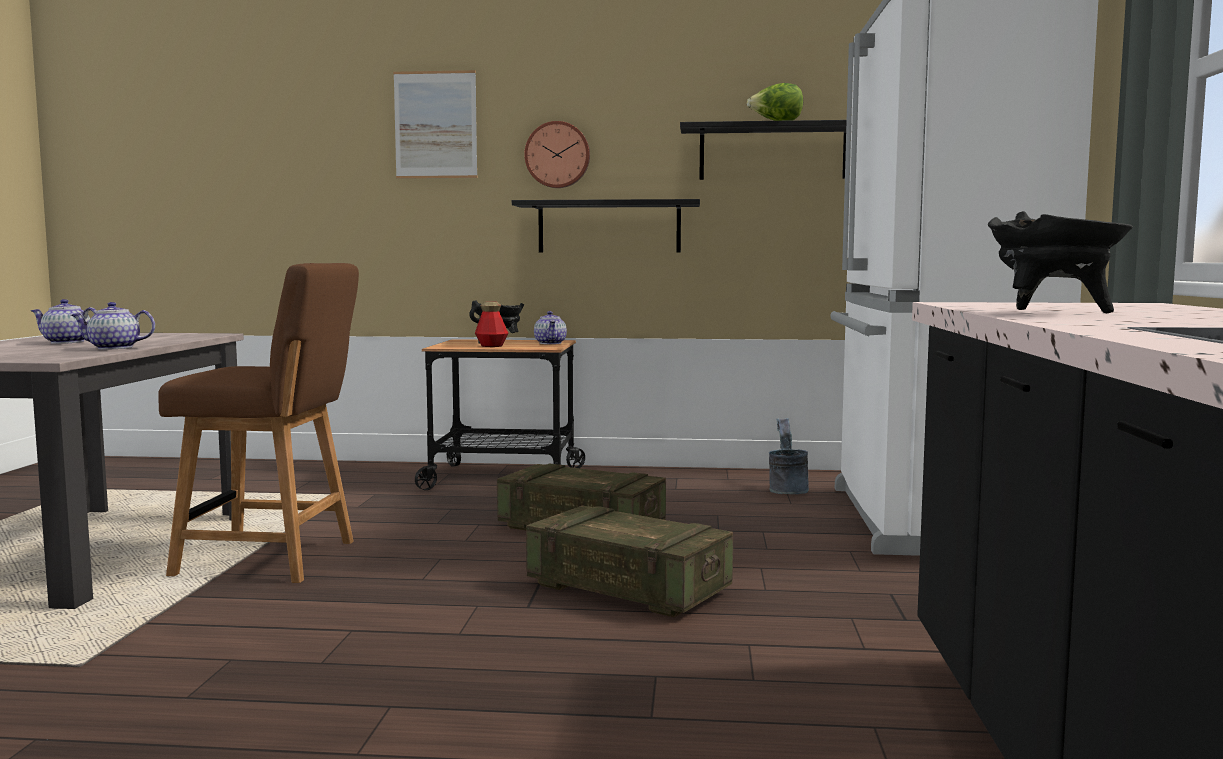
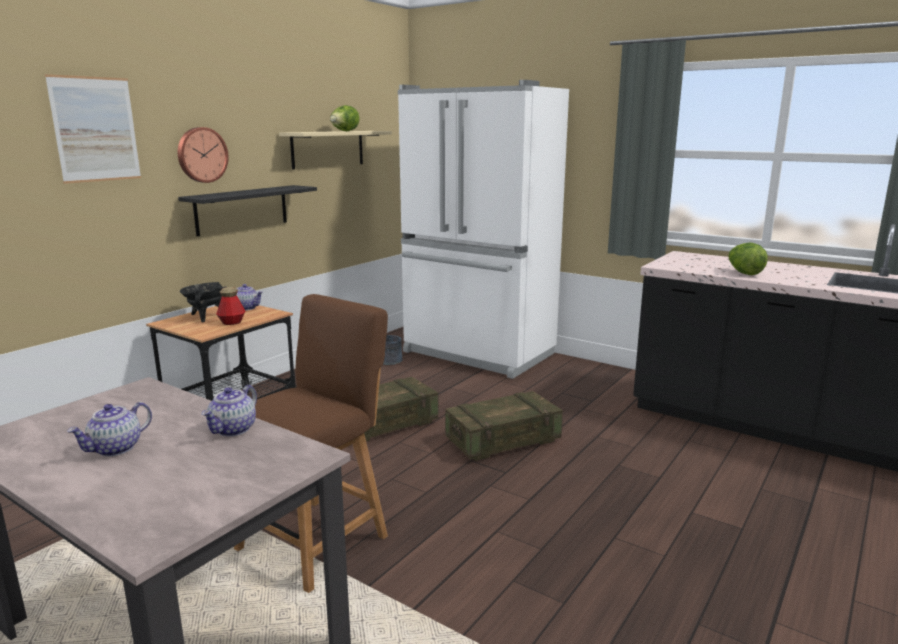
camera: 60 degrees left, 10 degrees up
(773, 153) = (328, 149): black shelf -> beige shelf
(1051, 312) = (743, 273): black cooking pot -> lettuce

